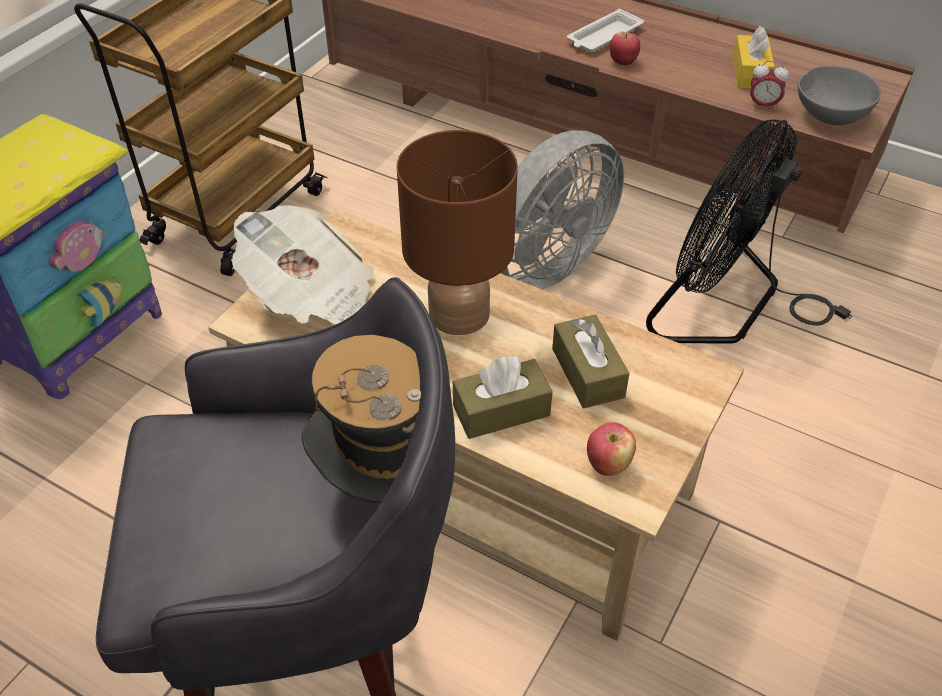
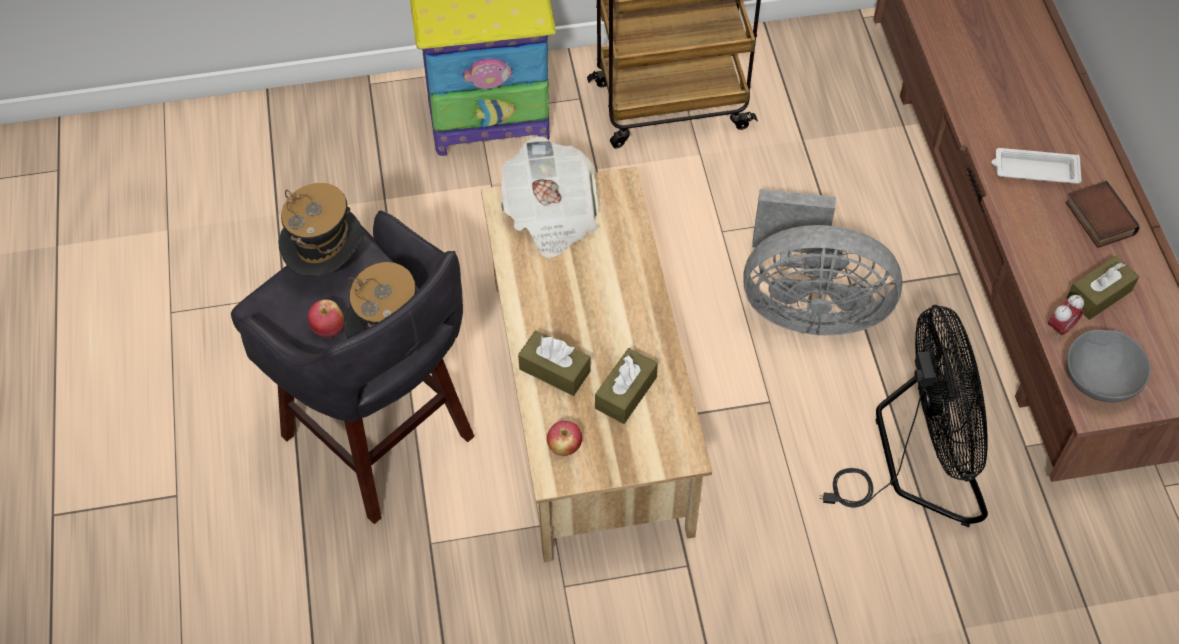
camera: 50 degrees right, 10 degrees up
(177, 480) = (328, 266): none -> hat
(460, 314) = (609, 297): brown table lamp -> none
(623, 62) = (1013, 205): apple -> apple (328, 329)
(680, 36) = (1097, 218): none -> book
(734, 300) = (912, 455): black fan -> black fan turned 90 degrees clockwise
(750, 73) = (1098, 294): yellow tissue box -> brown tissue box
(763, 105) = (1060, 328): alarm clock -> alarm clock turned 105 degrees counterclockwise

